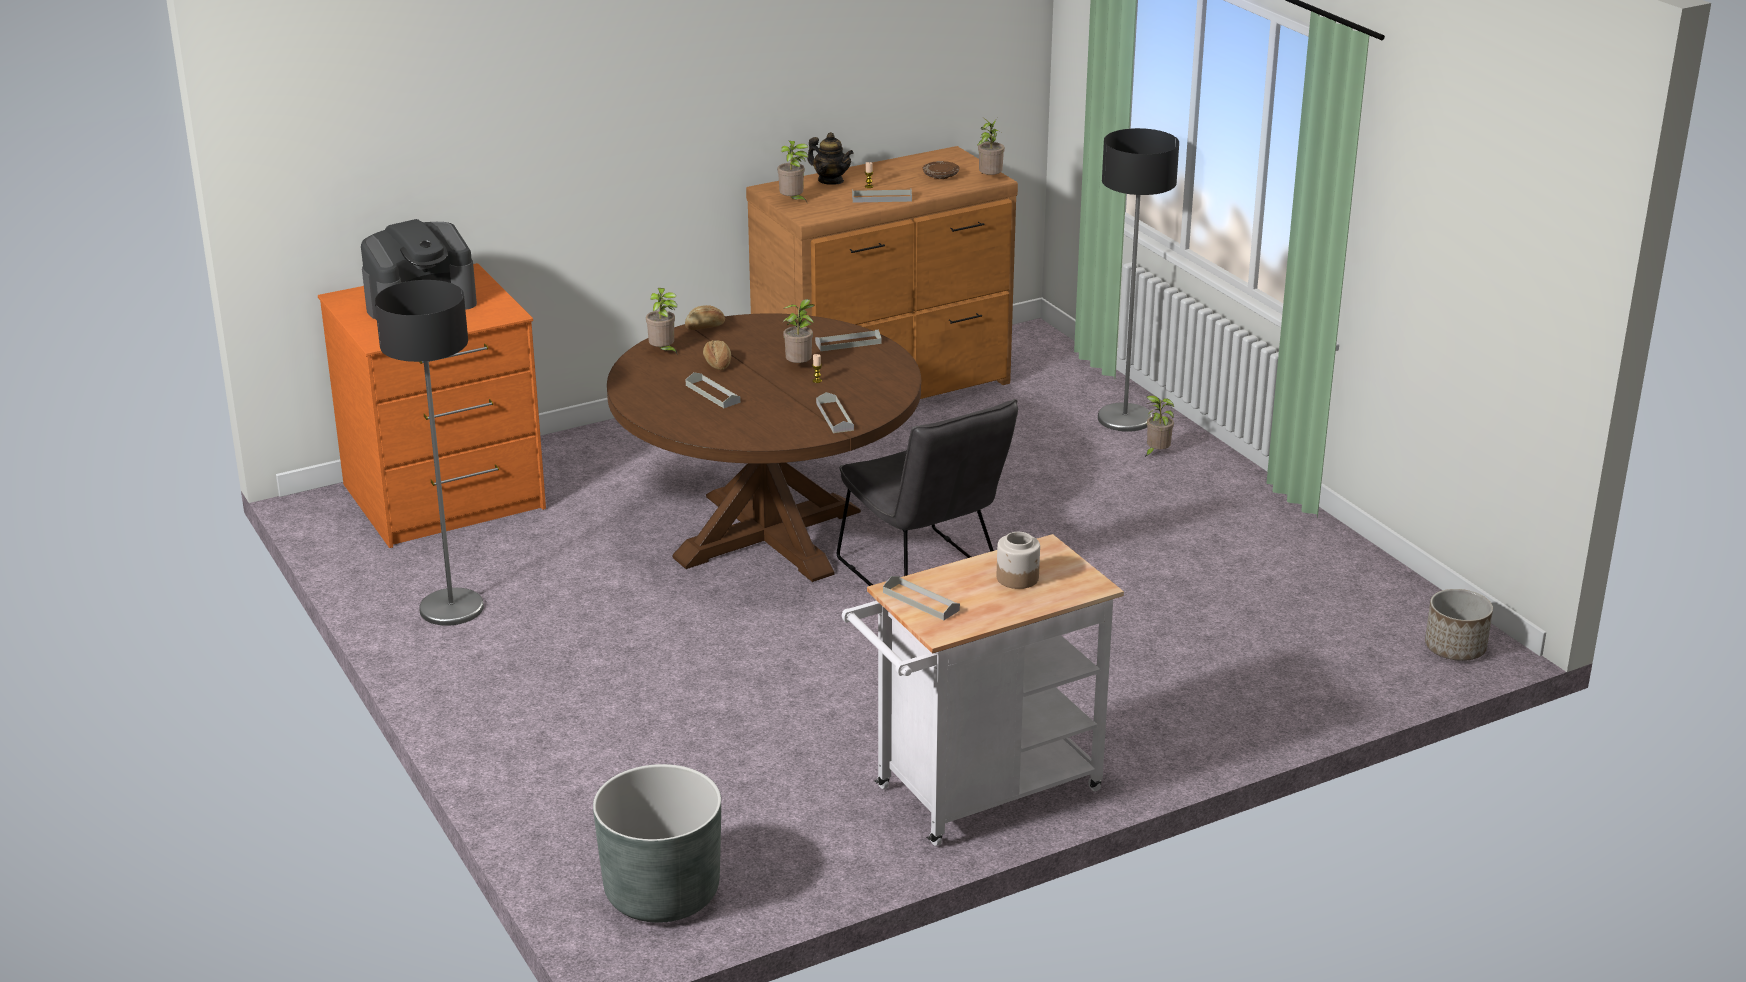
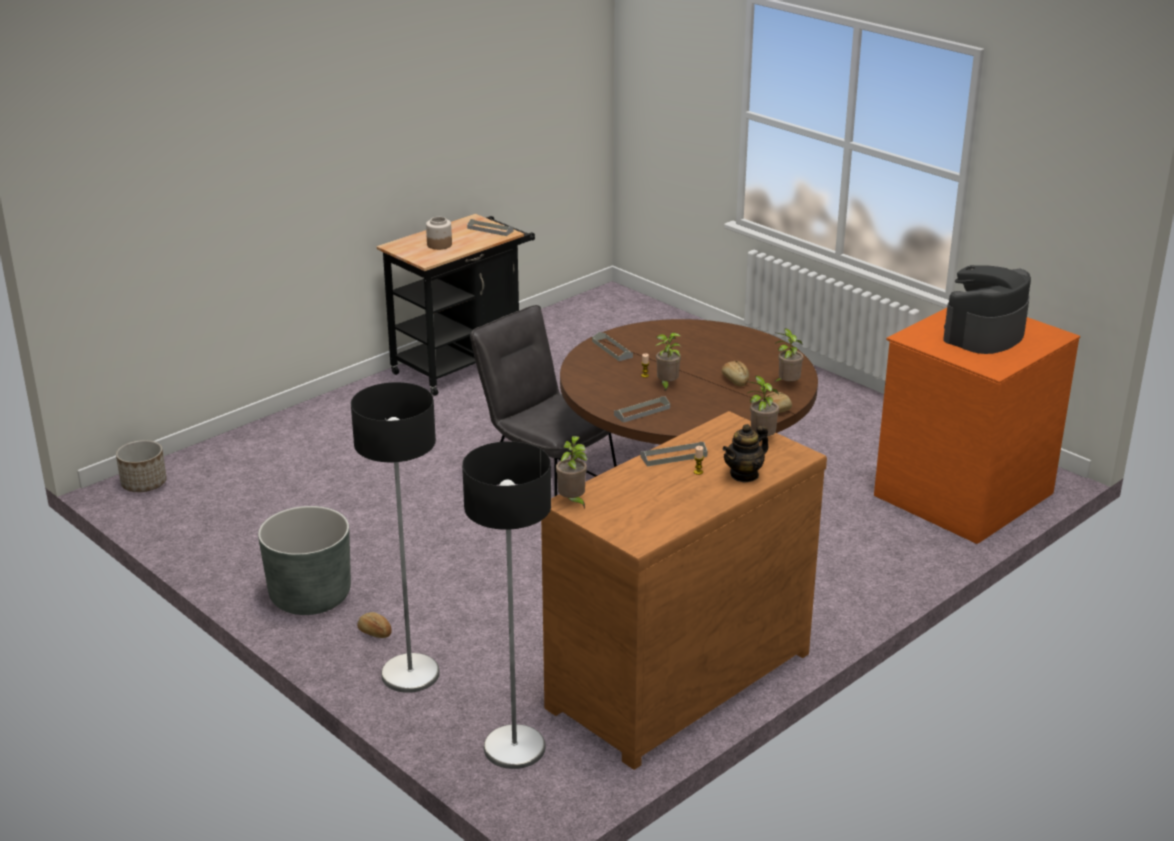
camera: 165 degrees right, 0 degrees up
(451, 608) = (859, 417): floor lamp -> floor lamp (515, 748)
(662, 893) = (607, 308): grey planter -> grey planter (310, 596)
(713, 394) = (716, 355): grey tray -> none
(830, 181) = (744, 475): teapot -> teapot turned 60 degrees counterclockwise
(941, 176) = (629, 499): brown plate -> none
(976, 794) = (463, 364): white cart -> black cart
(1156, 453) = (374, 632): potted plant -> bread

